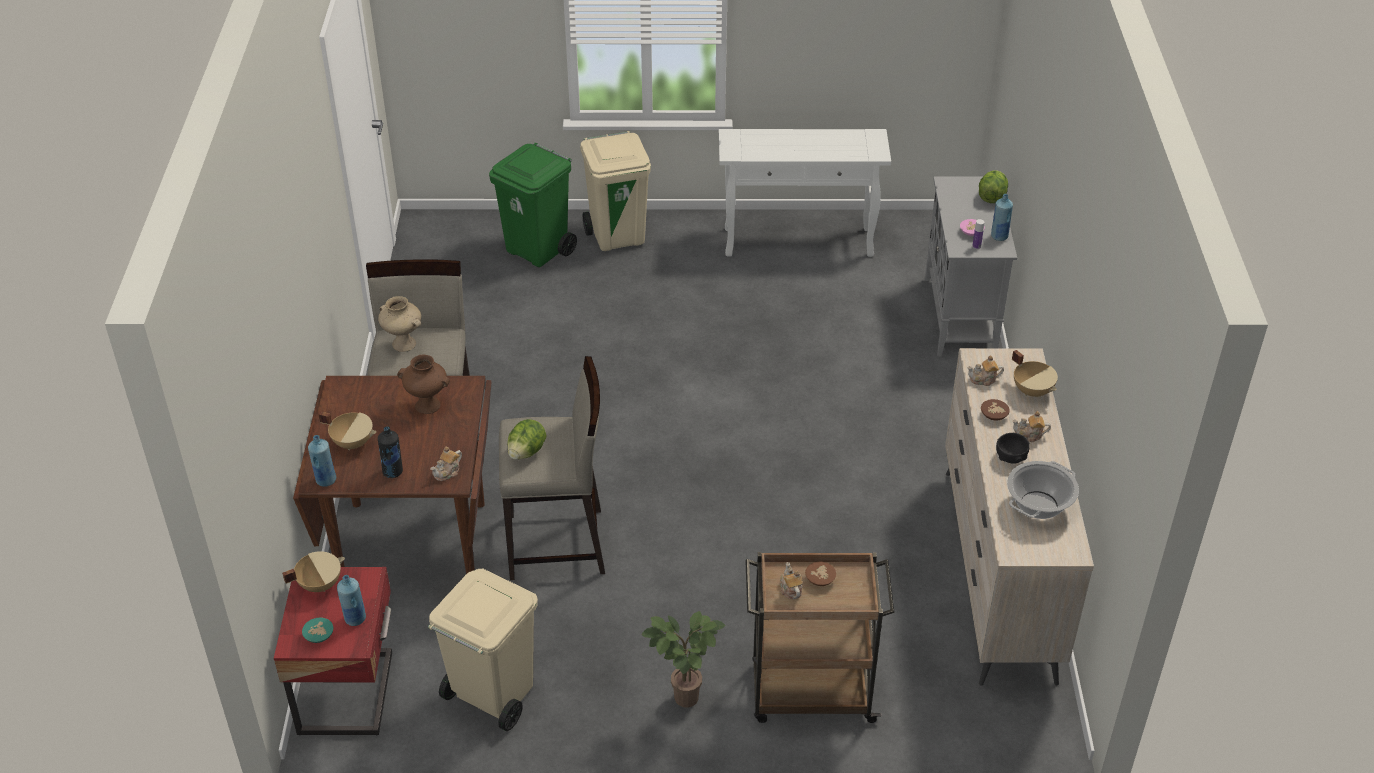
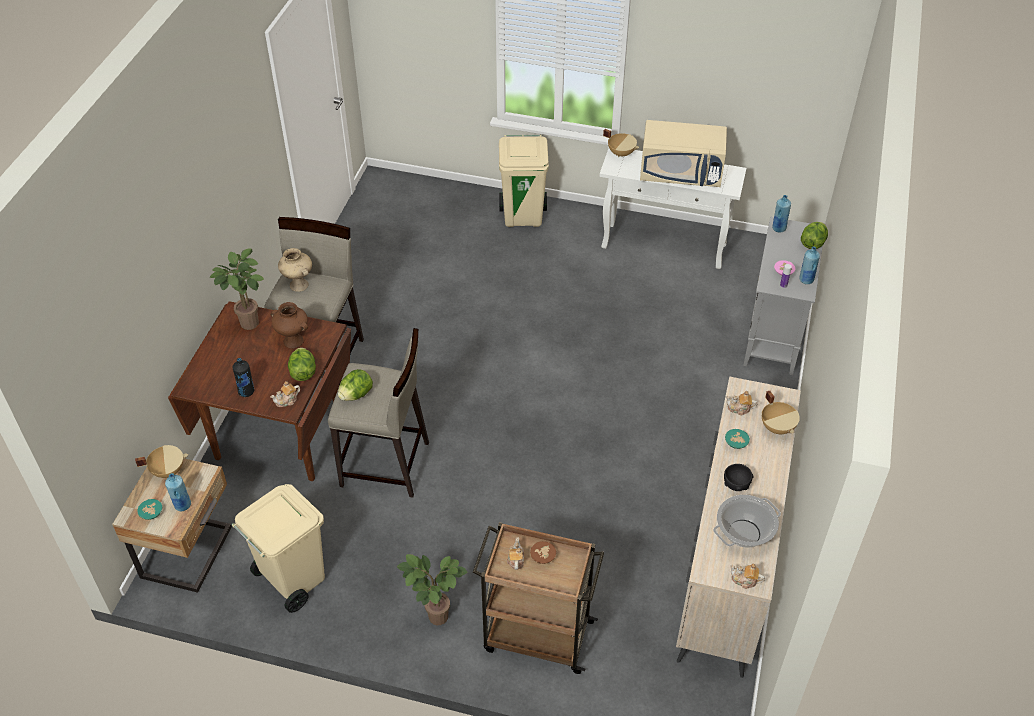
camera: 15 degrees right, 5 degrees up
(325, 480) = (195, 388): blue bottle -> blue bottle (778, 228)
(350, 693) = (190, 553): red nightstand -> beige nightstand
(353, 442) = (227, 361): beige cooking pot -> beige cooking pot (621, 153)
(365, 398) = (250, 325): none -> potted plant
(455, 438) = (303, 372): none -> lettuce
(538, 250) = (458, 217): green trash can -> none
(814, 146) = (681, 173): none -> beige microwave
(995, 415) = (737, 443): brown bowl -> turquoise bowl
(1029, 435) = (759, 467): teapot -> teapot (744, 580)

